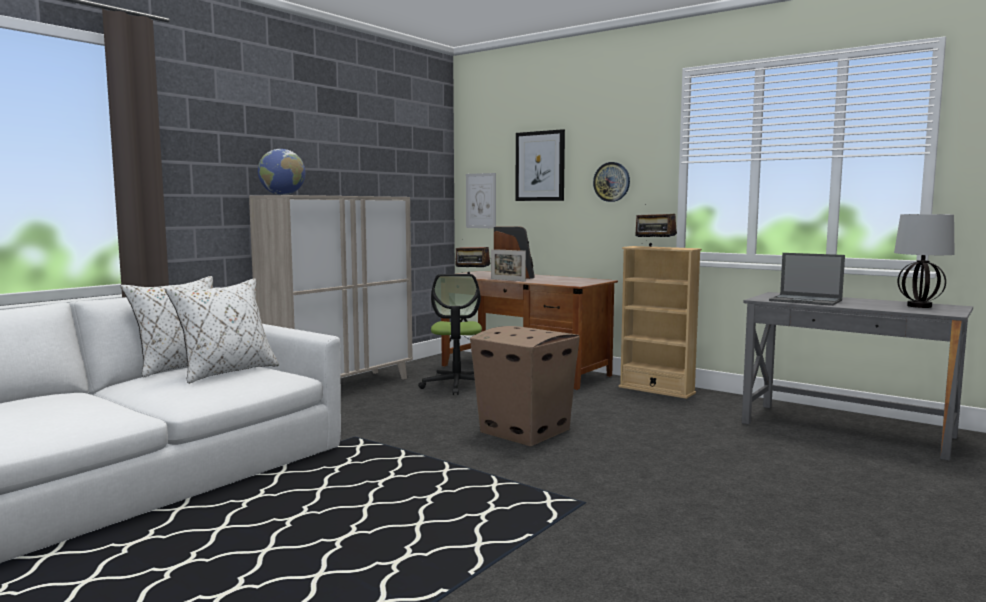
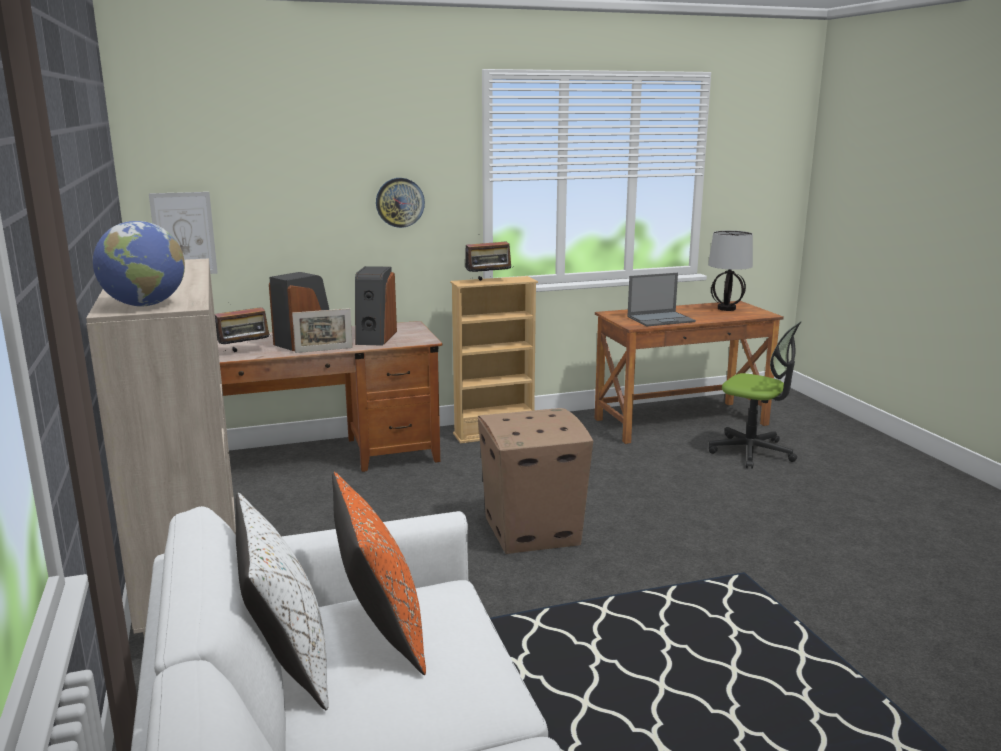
camera: 55 degrees left, 10 degrees up
(226, 372) = (380, 633): white pillow -> orange pillow
(456, 385) = (318, 510): office chair -> office chair (752, 452)
(540, 166) = (289, 182): picture -> none
(556, 280) = (375, 337): none -> speaker
(846, 430) = (680, 422): grey desk -> brown desk

